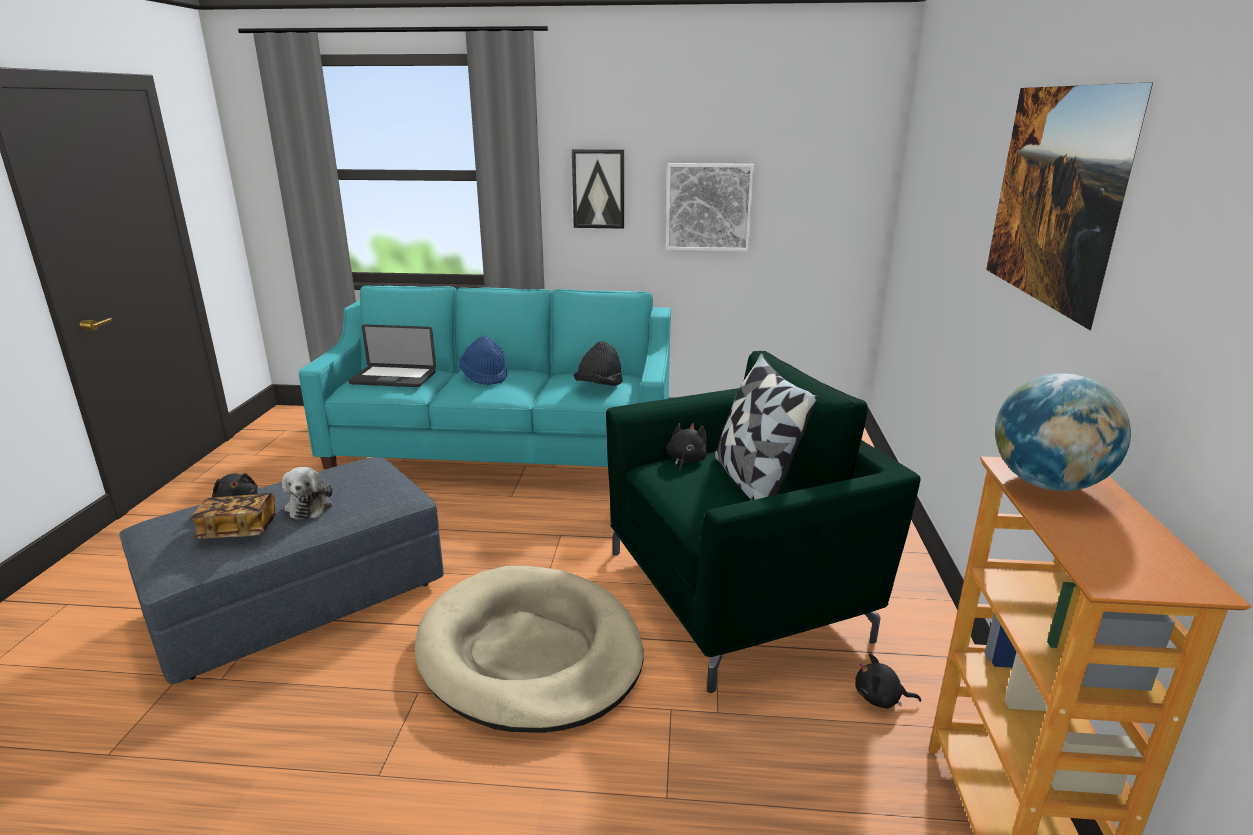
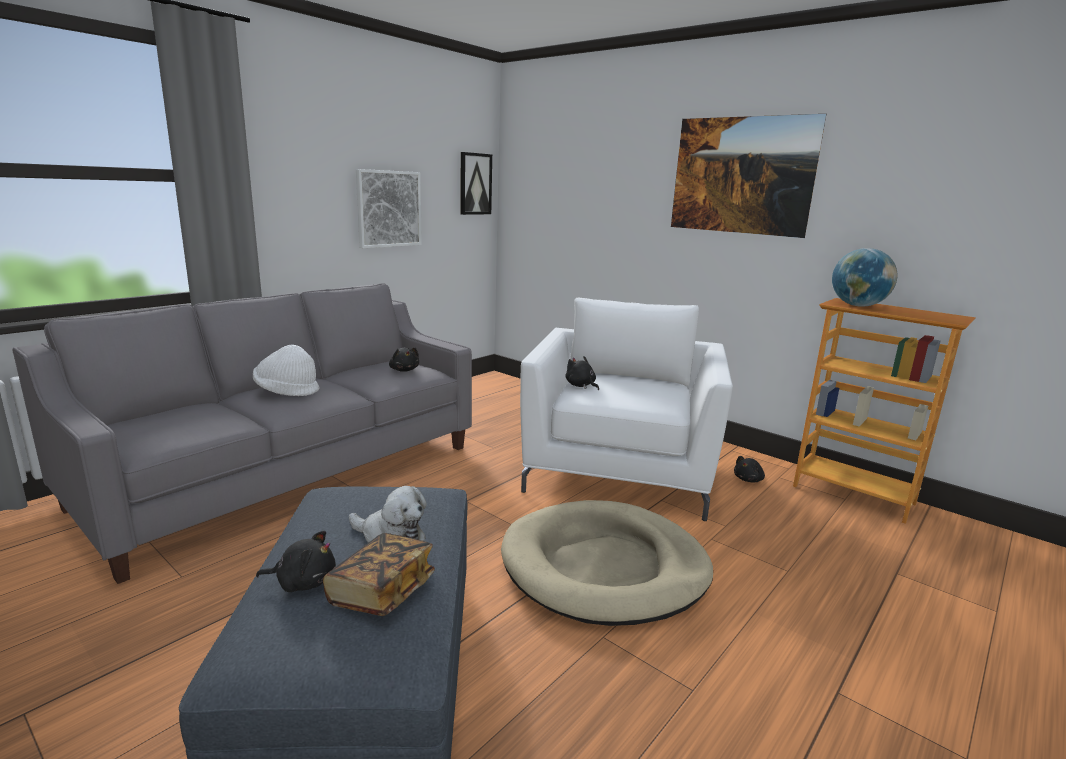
camera: 55 degrees left, 5 degrees down
(393, 378) = (185, 420): laptop -> none
(484, 377) = (287, 391): blue hat -> white hat
(505, 452) = (289, 475): turquoise sofa -> grey sofa
(598, 189) = (297, 192): picture -> picture (475, 184)
(599, 387) = (404, 370): black hat -> black plush toy
(738, 593) = (620, 473): green armchair -> white armchair
(753, 482) = (637, 382): pillow -> none

